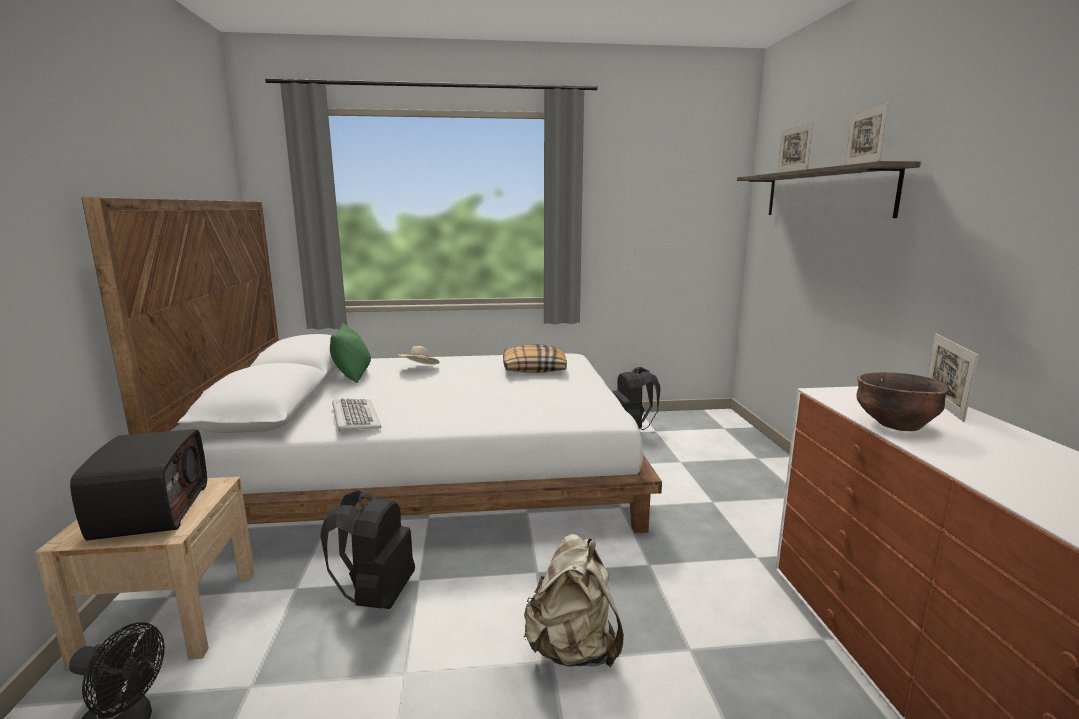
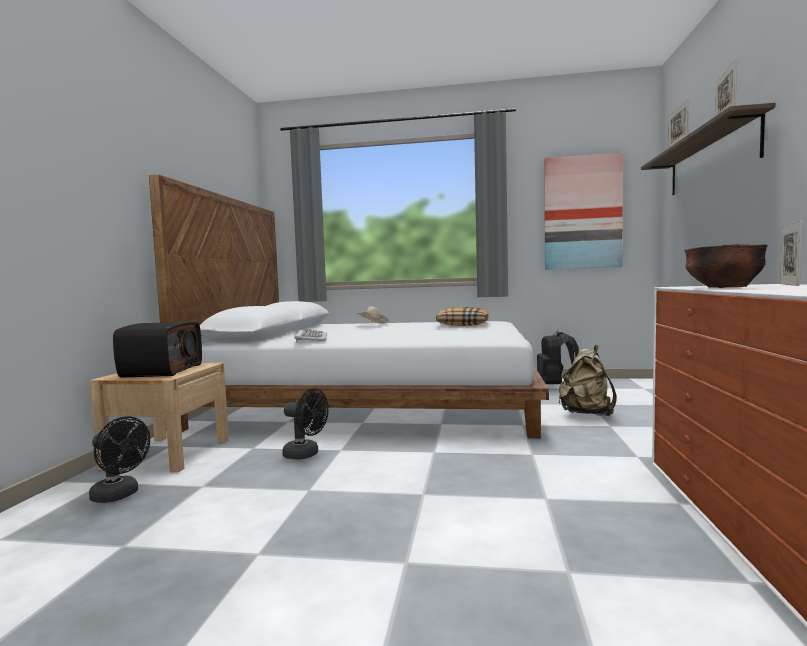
camera: 15 degrees right, 10 degrees down
(352, 375) = (323, 327): green pillow -> none
(376, 595) = (306, 454): black backpack -> black fan
(573, 649) = (443, 490): beige backpack -> beige backpack (586, 414)
(666, 223) = (582, 213): none -> picture

